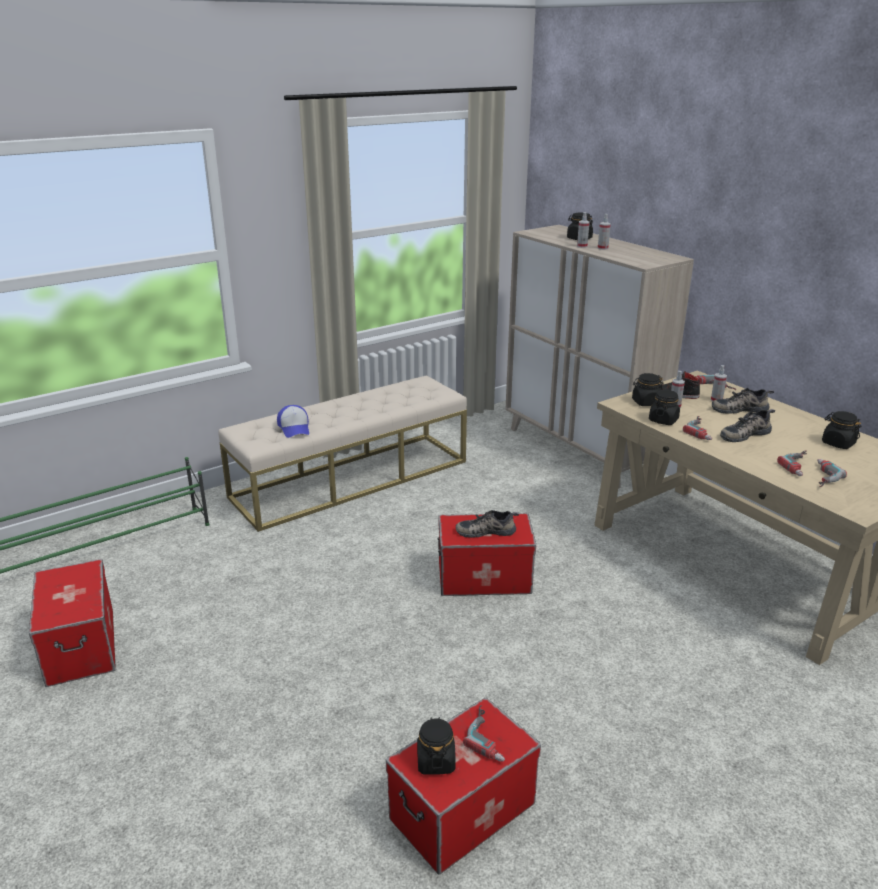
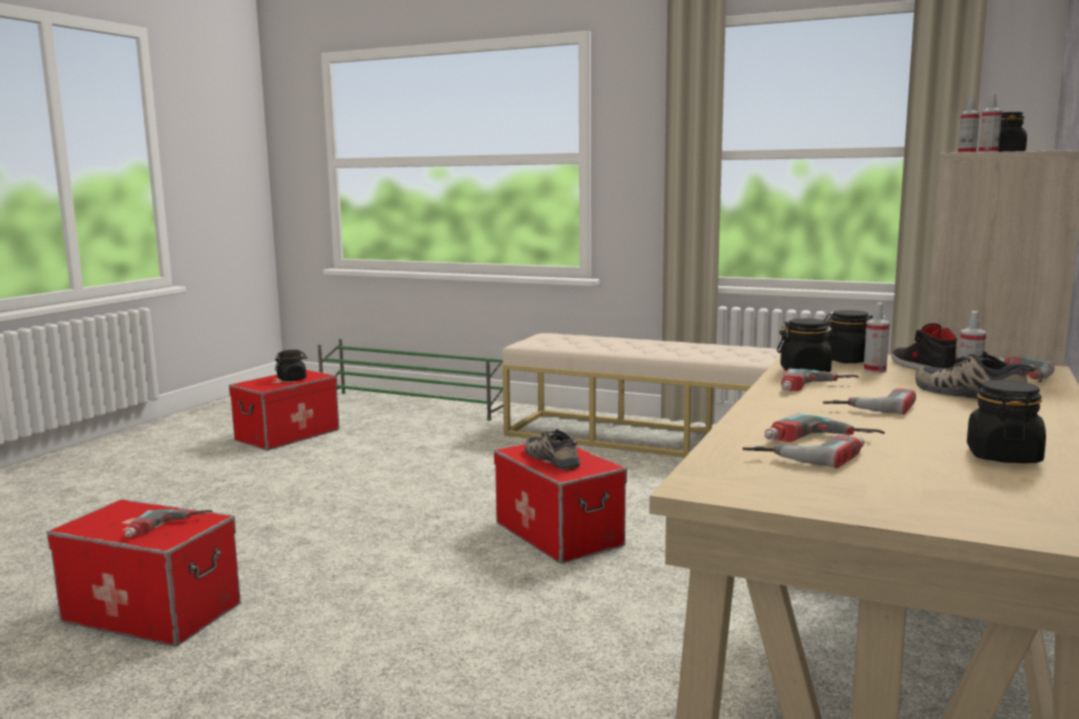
camera: 60 degrees right, 15 degrees down
(294, 428) = (579, 343): cap -> none
(435, 761) = (122, 515): black jar -> black jar (292, 379)
(744, 434) = (871, 405): shoe -> power drill

